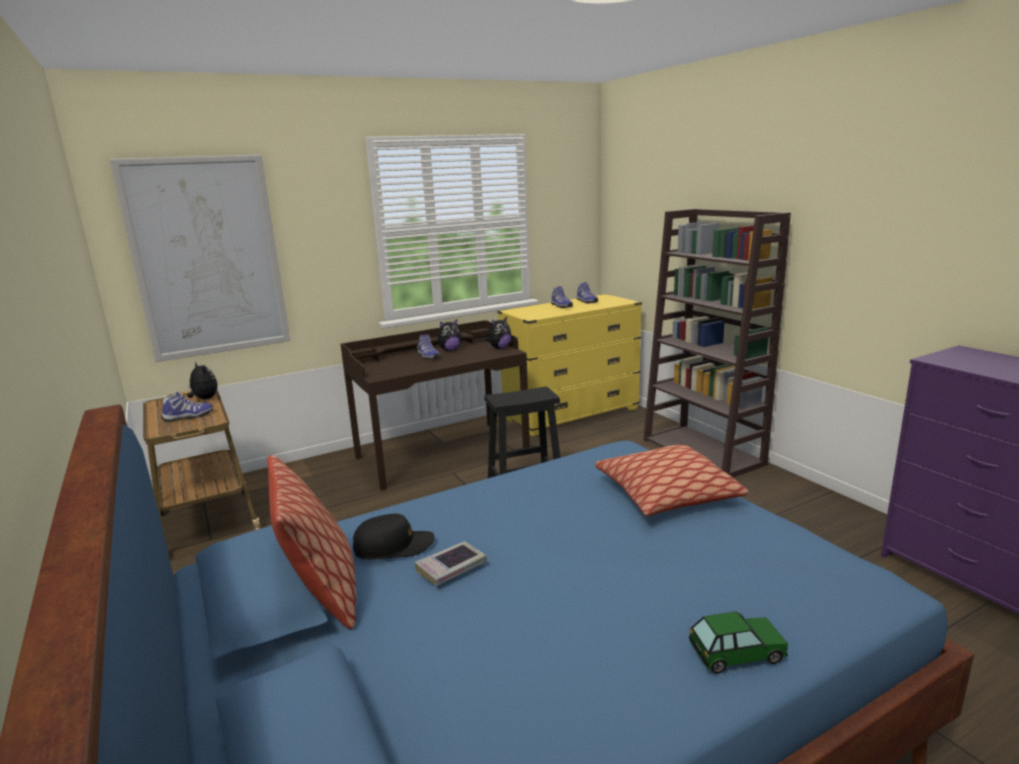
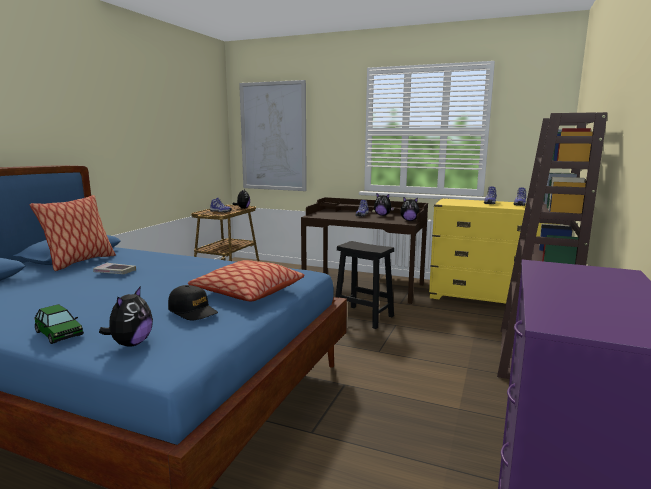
camera: 50 degrees right, 5 degrees down
(393, 546) = (128, 260): black cap -> black cap (193, 311)
(815, 598) = (131, 343): none -> plush toy

